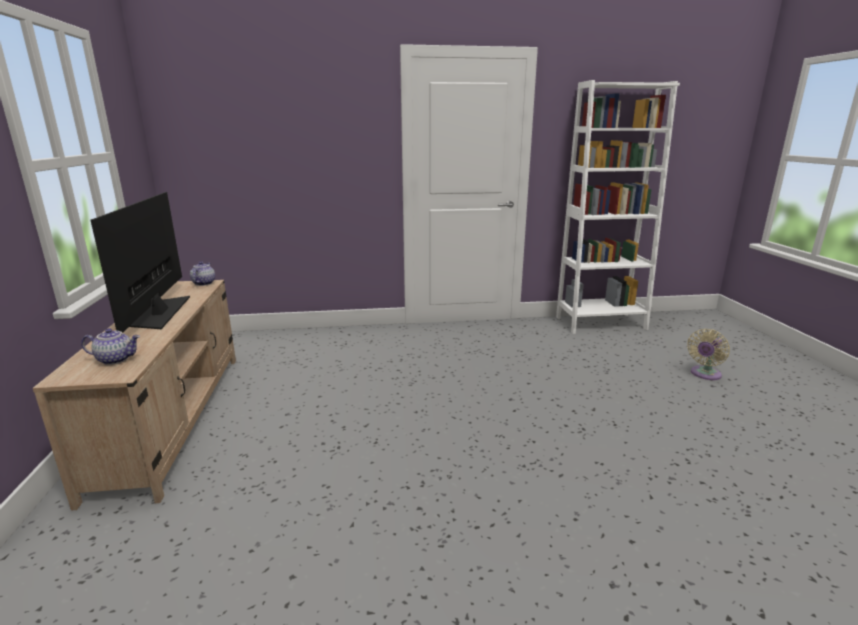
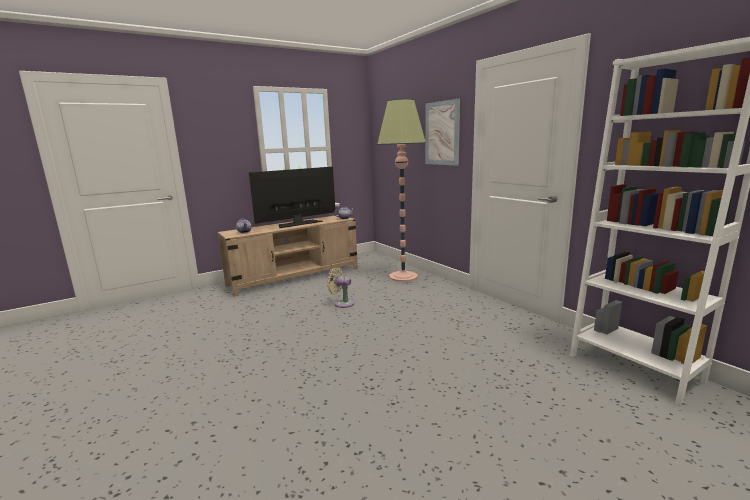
camera: 65 degrees right, 5 degrees down
(320, 342) = (403, 276): none -> floor lamp
(343, 134) = (442, 133): none -> picture
(704, 374) = (591, 464): beige fan -> beige fan (342, 303)

